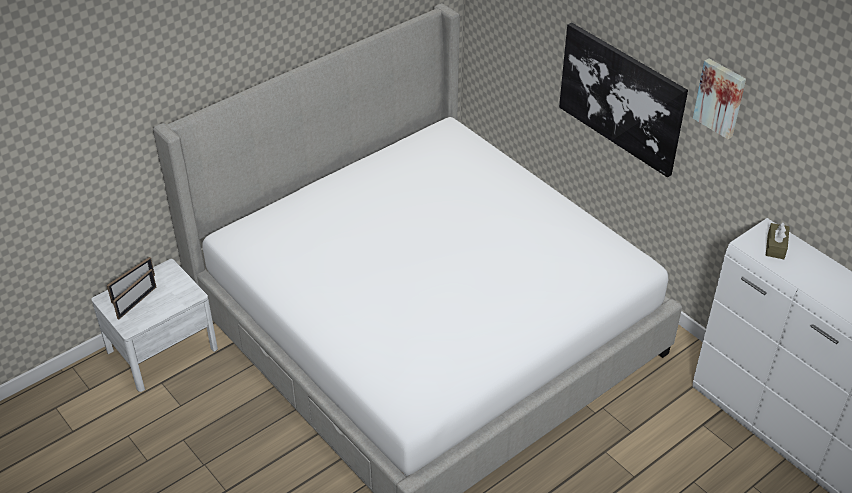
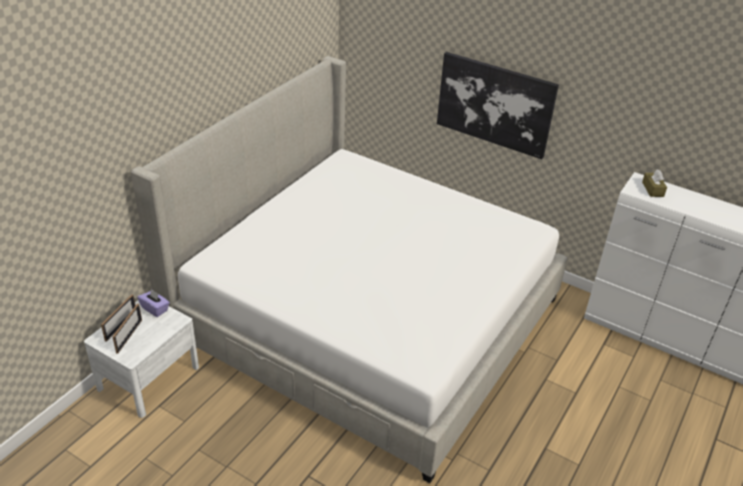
camera: 20 degrees left, 5 degrees down
(174, 277) = (155, 309): none -> purple tissue box
(720, 97) = (589, 84): picture -> none

